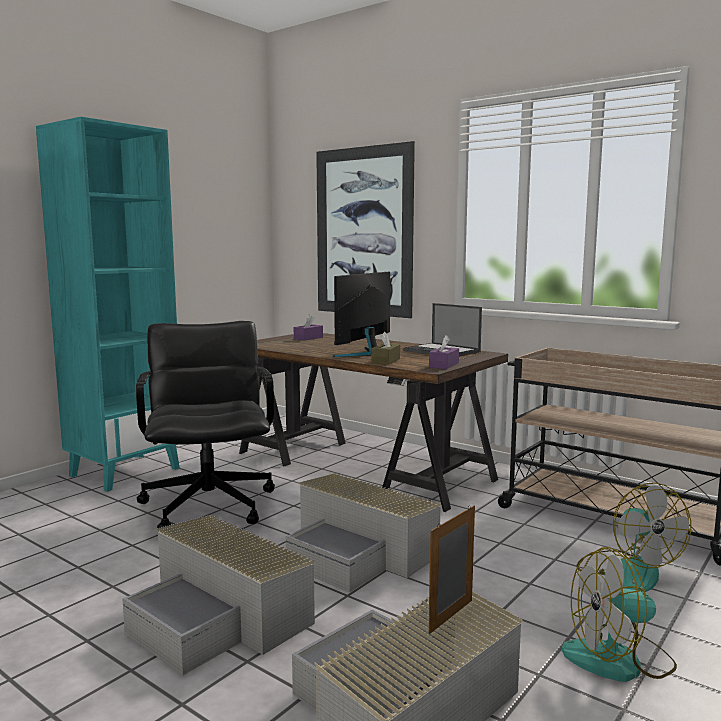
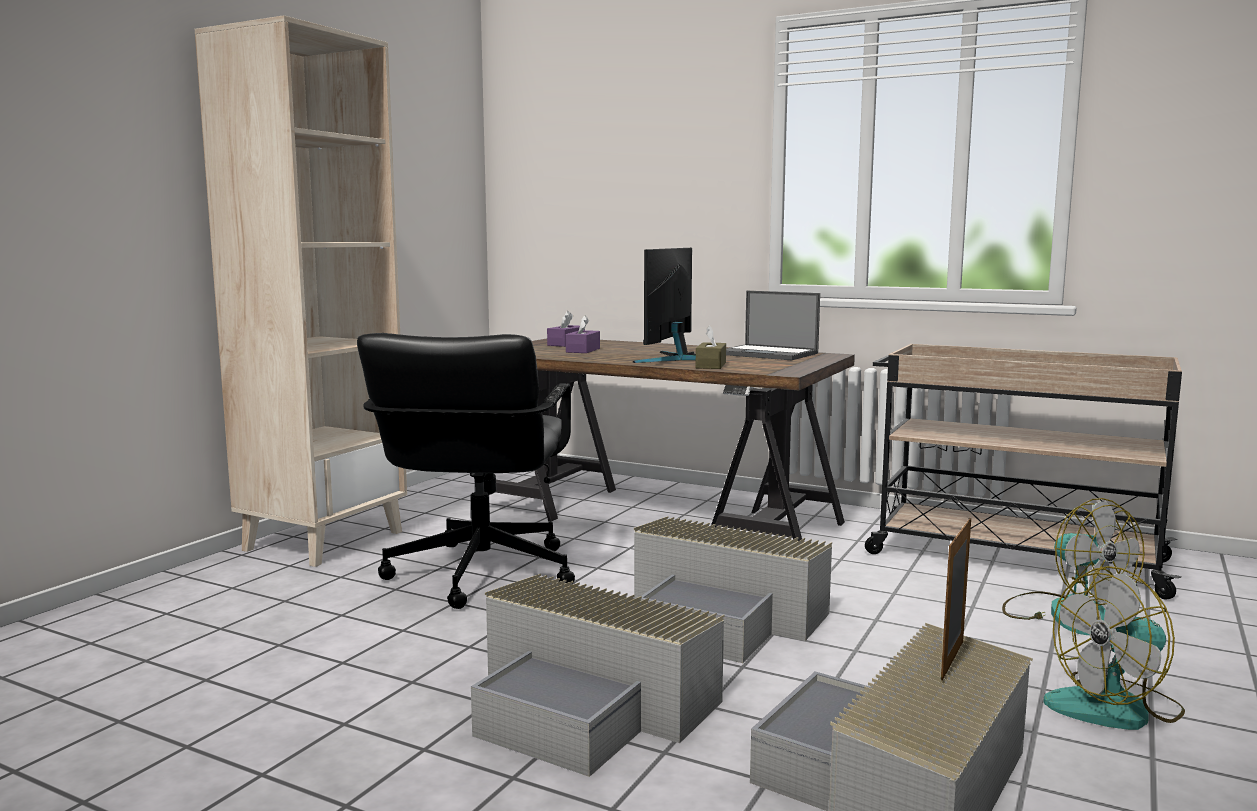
camera: 10 degrees left, 0 degrees up
(125, 471) = (324, 540): turquoise bookcase -> beige bookcase
(210, 505) = (479, 574): black office chair -> black office chair turned 150 degrees counterclockwise
(363, 232) = (631, 197): picture -> none
(444, 365) = (793, 368): purple tissue box -> purple tissue box (583, 350)

